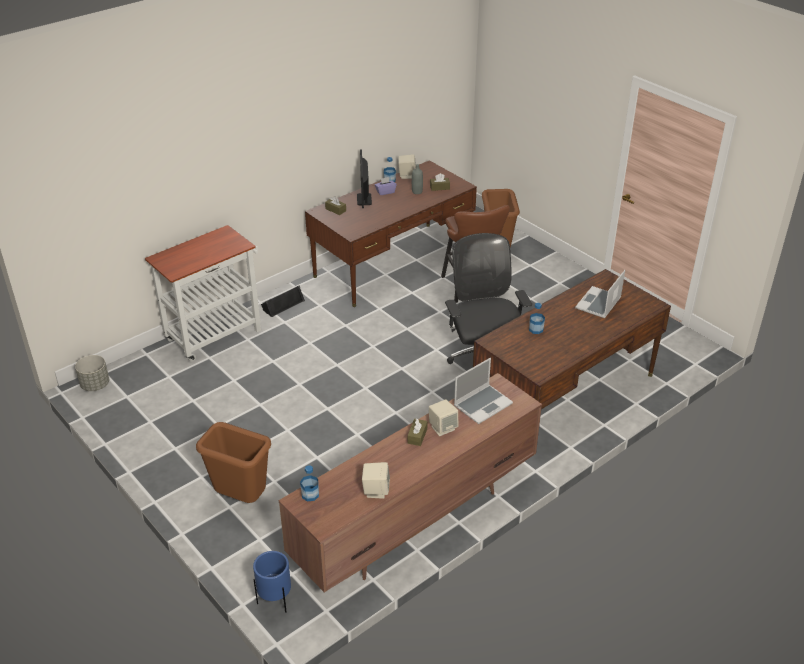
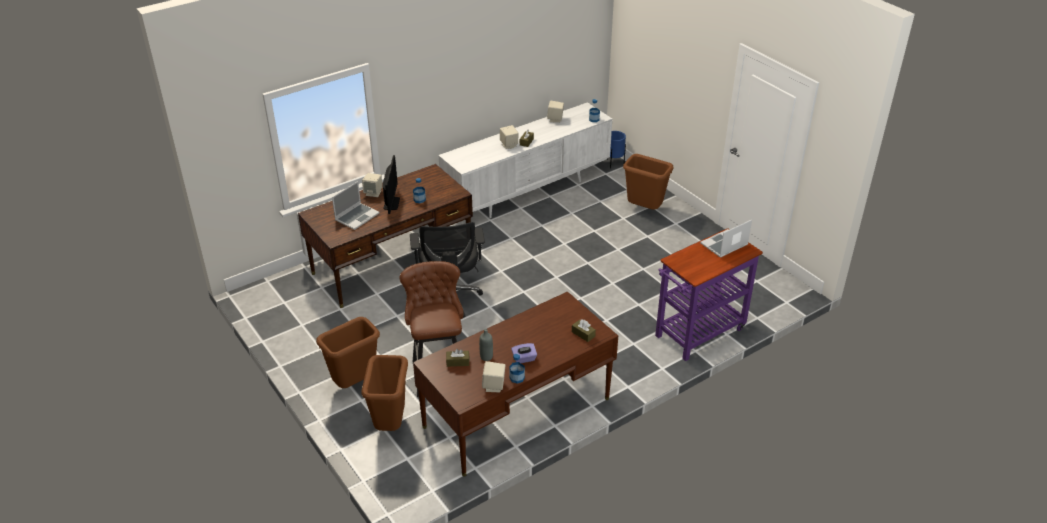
camera: 175 degrees left, 0 degrees up
(95, 385) = (788, 292): grey planter -> none
(215, 335) = (699, 333): white cart -> purple cart
(282, 304) = (638, 364): black speaker -> none
(364, 199) = (550, 348): monitor -> monitor (391, 203)
(416, 523) = (527, 192): brown cabinet -> white cabinet
(483, 404) = (478, 156): laptop -> laptop (724, 245)
(541, 276) = (355, 384): none -> brown trash can
(597, 335) = (373, 193): none -> beige speaker

